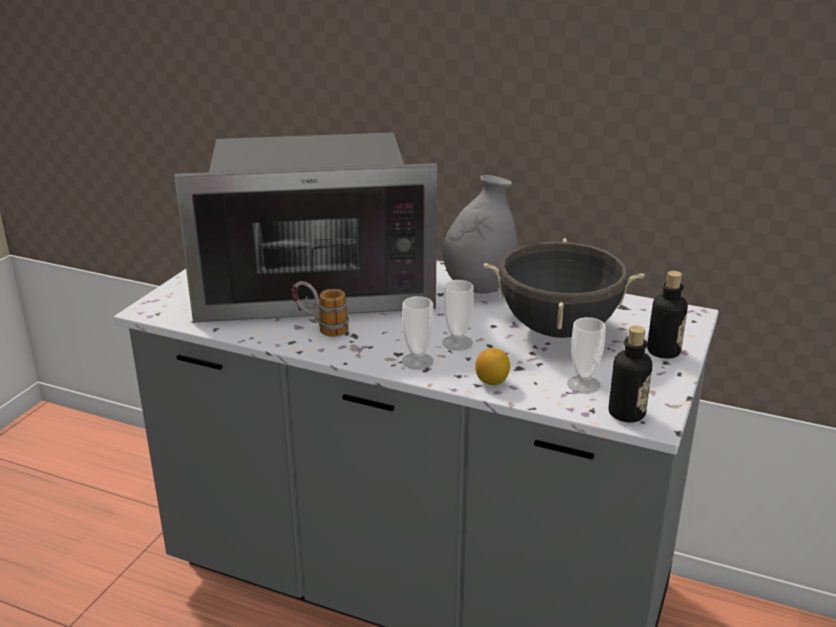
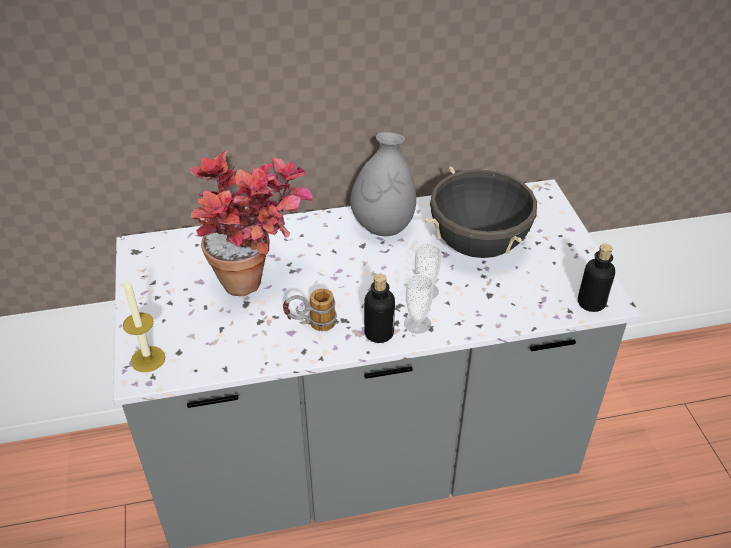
camera: 35 degrees left, 15 degrees up
(168, 302) = (148, 359): none -> candle
(315, 287) = (257, 283): microwave -> potted plant
(492, 381) = (486, 317): lemon -> none
(583, 384) = (543, 290): cup -> none
(663, 351) = (559, 234): bottle -> bottle (379, 333)

